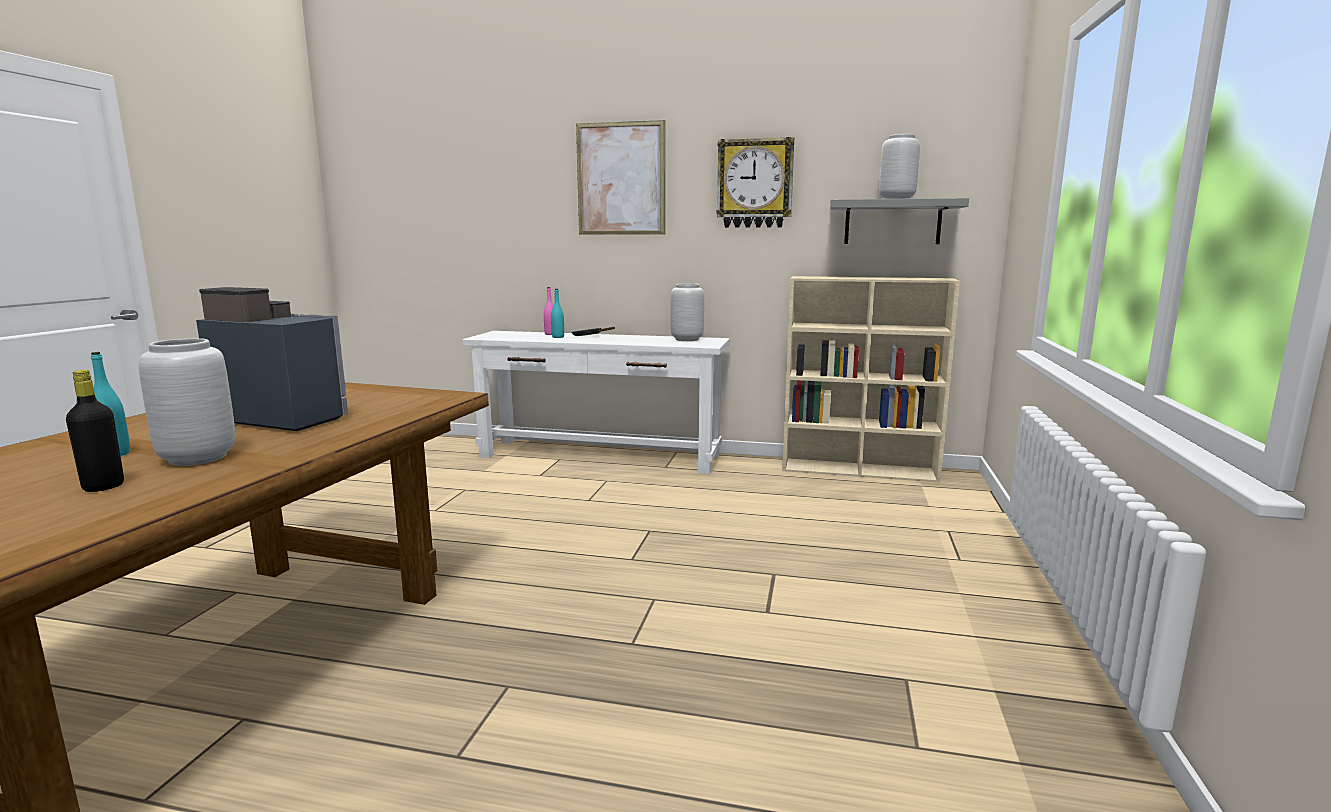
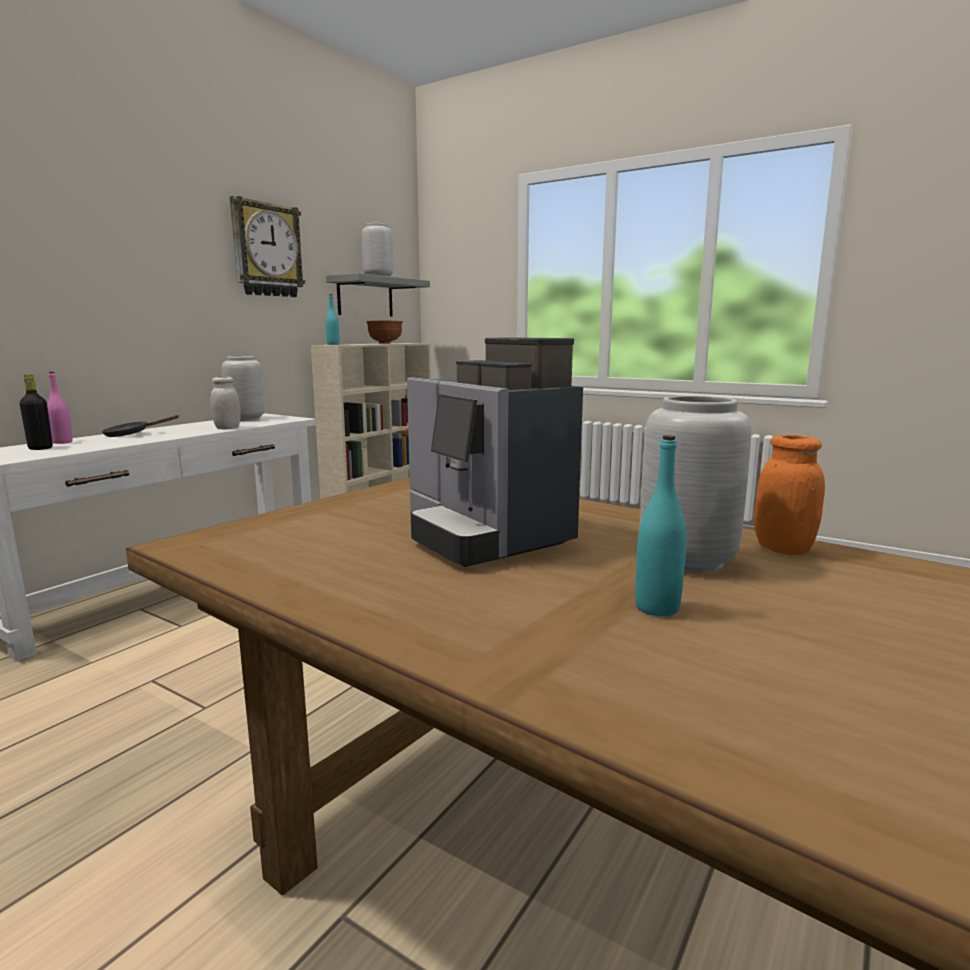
camera: 70 degrees left, 0 degrees up
(103, 487) = (819, 591): black bottle -> black bottle (40, 448)
(206, 481) = (783, 549): none -> orange jar
(283, 418) = (484, 536): coffee machine -> coffee machine turned 75 degrees counterclockwise
(558, 337) = (100, 441): turquoise bottle -> turquoise bottle (333, 344)
(621, 179) = (119, 222): picture -> none
(637, 343) = (227, 428): none -> white jar
(895, 277) = (385, 343): none -> brown bowl

